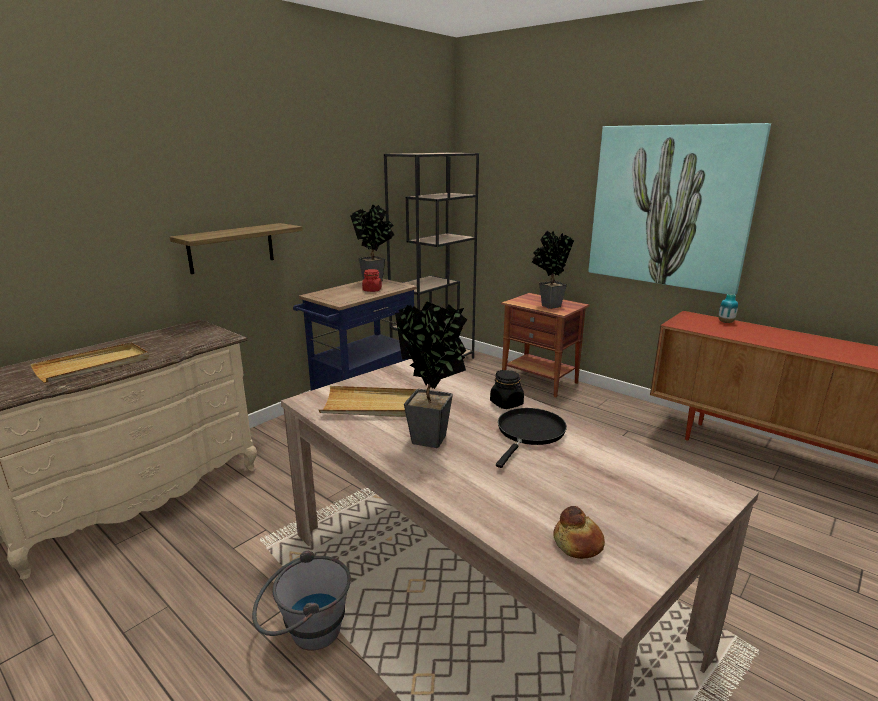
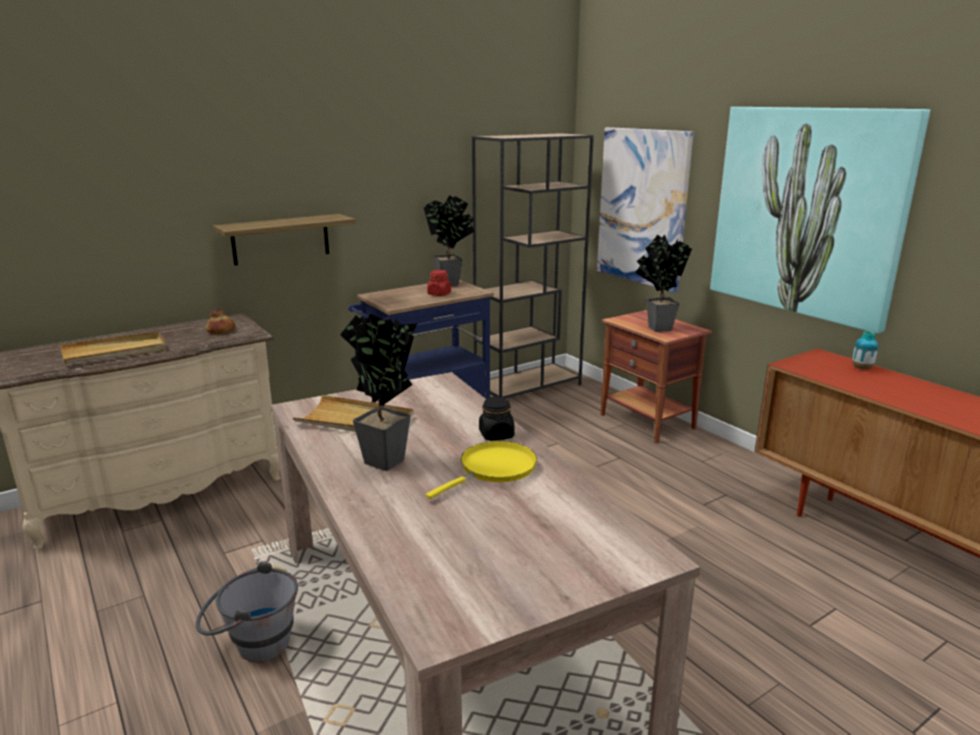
camera: 15 degrees right, 0 degrees up
(522, 210) = (642, 207): none -> picture
(529, 433) = (494, 469): black frying pan -> yellow frying pan
(578, 543) = (450, 582): bread -> bread (221, 330)

